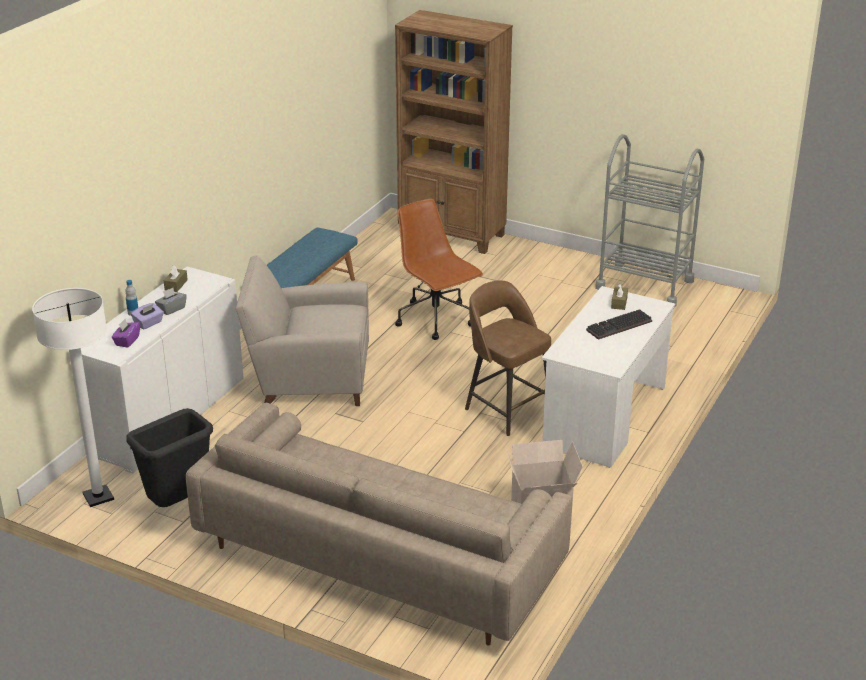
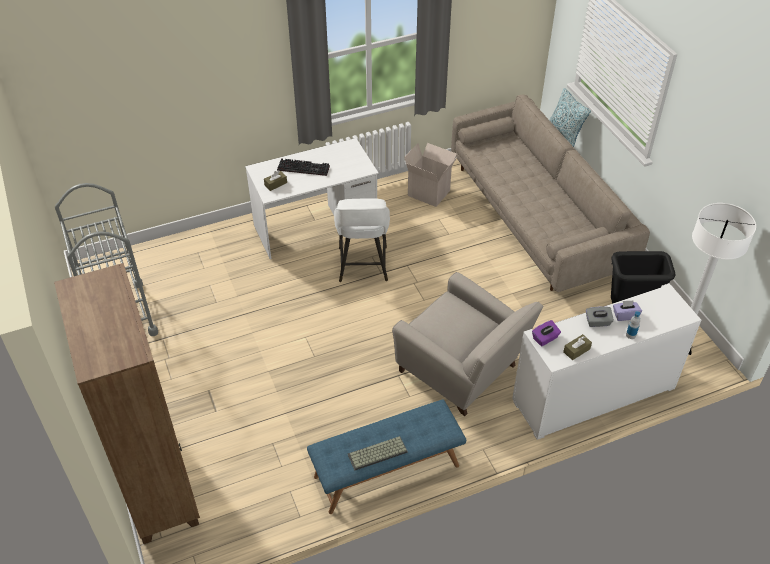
camera: 140 degrees left, 15 degrees up
(127, 341) = (651, 305): purple tissue box -> purple tissue box (545, 339)
(298, 247) = (377, 454): none -> keyboard
(400, 546) = (565, 134): none -> pillow
(436, 320) = (309, 376): brown office chair -> none
(506, 409) = (363, 266): brown stool -> white stool

